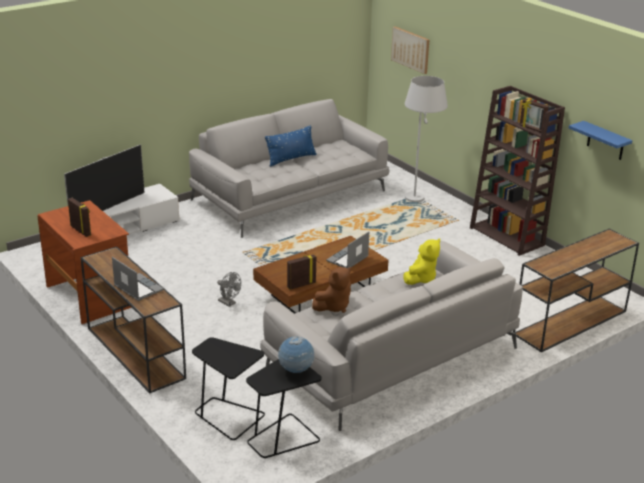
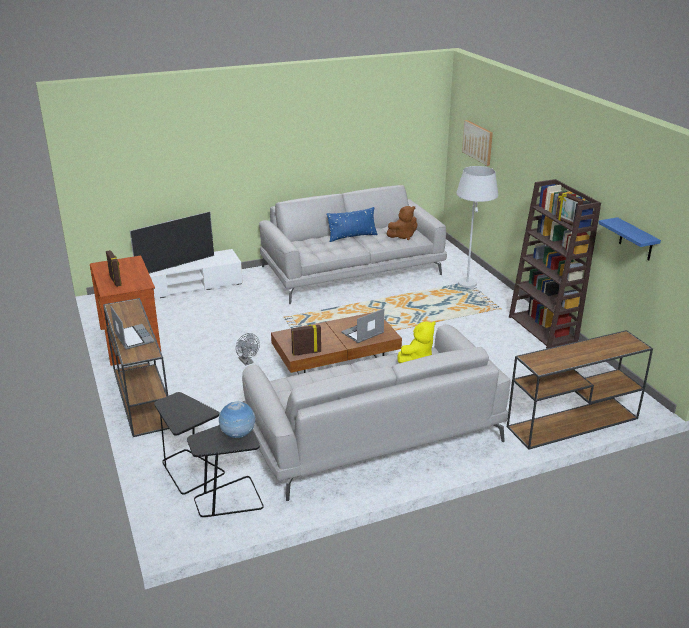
camera: 15 degrees right, 0 degrees up
(333, 306) = (317, 377): brown plush toy -> brown plush toy (403, 236)

